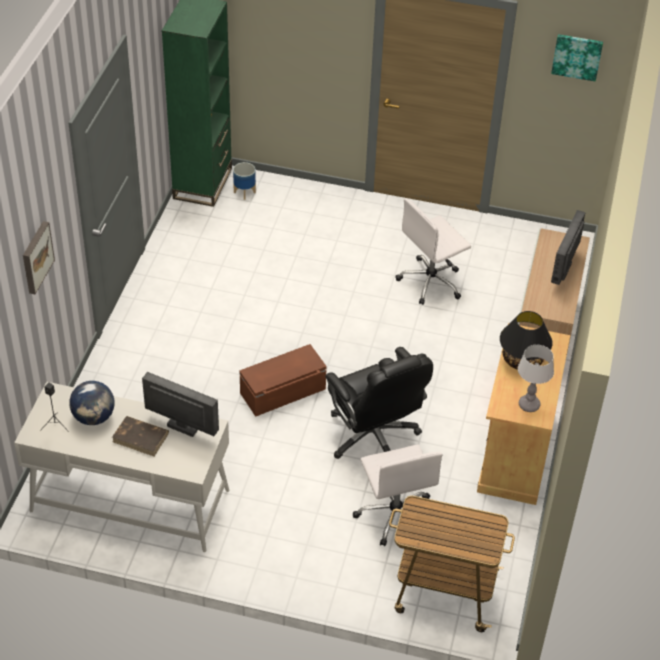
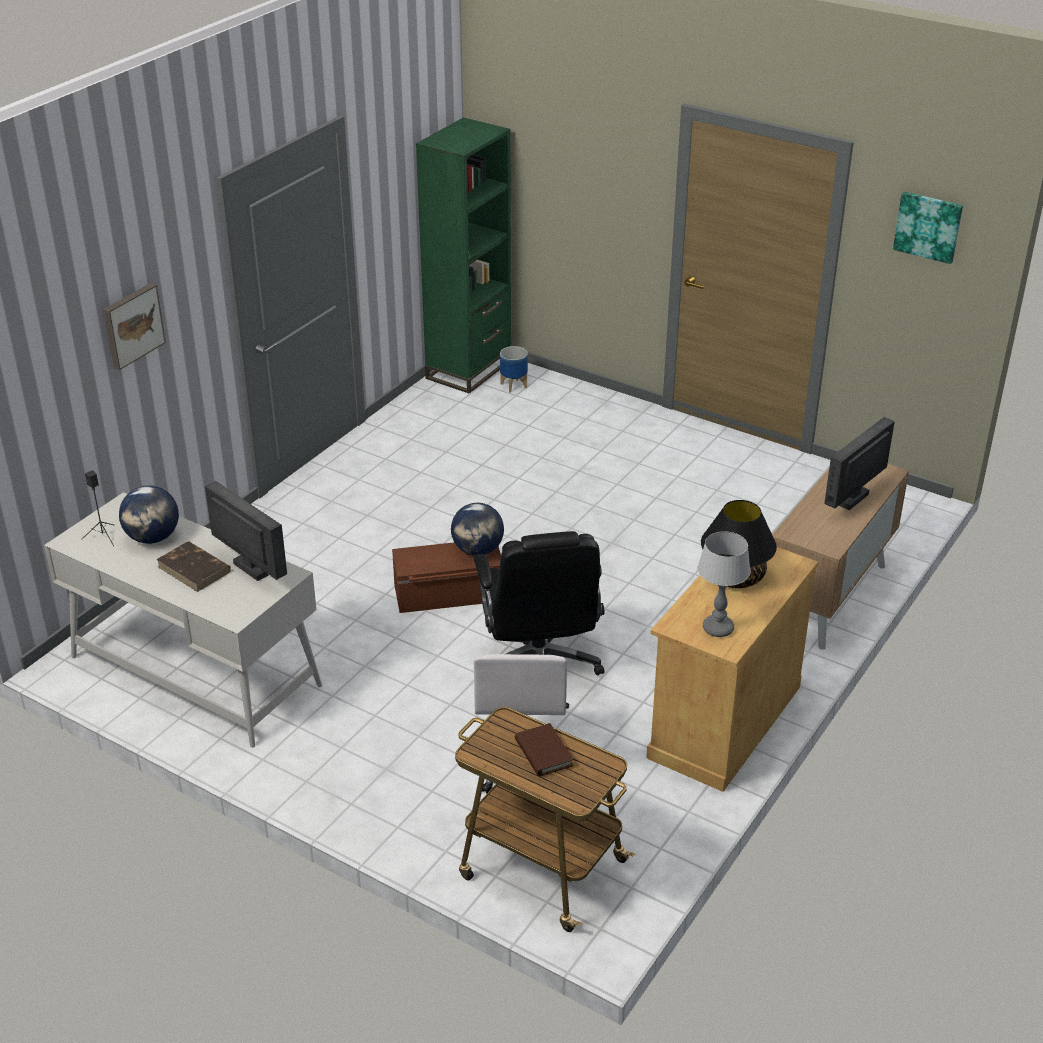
camera: 20 degrees right, 10 degrees down
(302, 358) = (477, 550): none -> globe
(431, 282) = (700, 513): white office chair -> none
(451, 524) = (543, 753): none -> brown book

